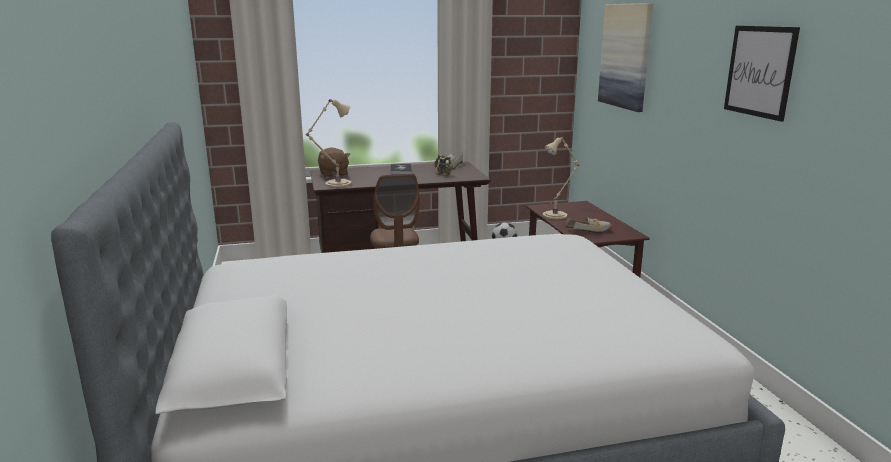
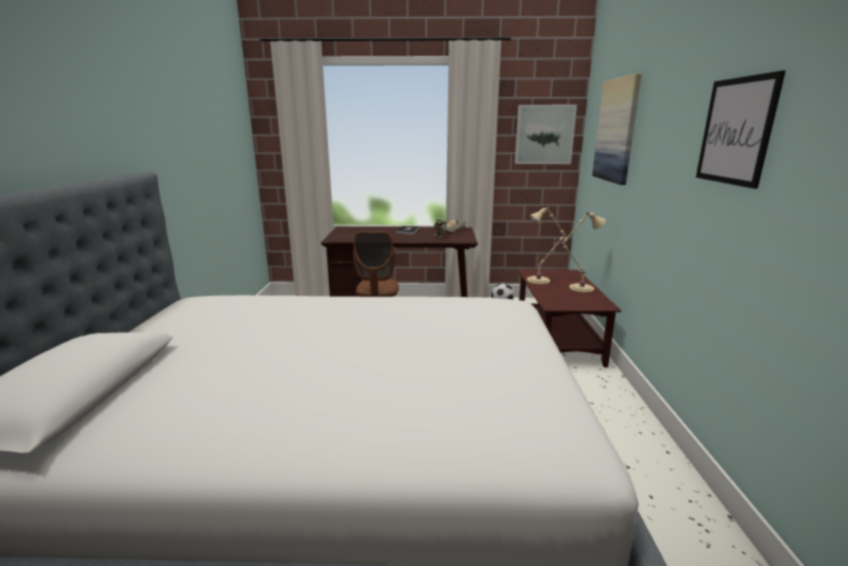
camera: 15 degrees right, 0 degrees up
(333, 174) = (350, 231): brown plush toy -> none
(336, 184) = (343, 238): beige table lamp -> beige table lamp (579, 288)
(539, 55) = (544, 134): none -> picture
(591, 230) = (565, 298): shoe -> none

